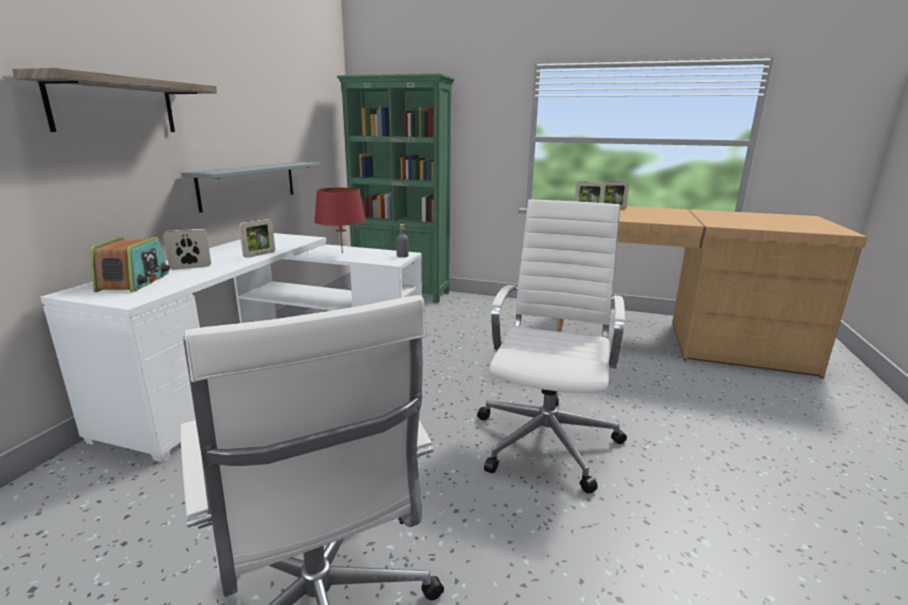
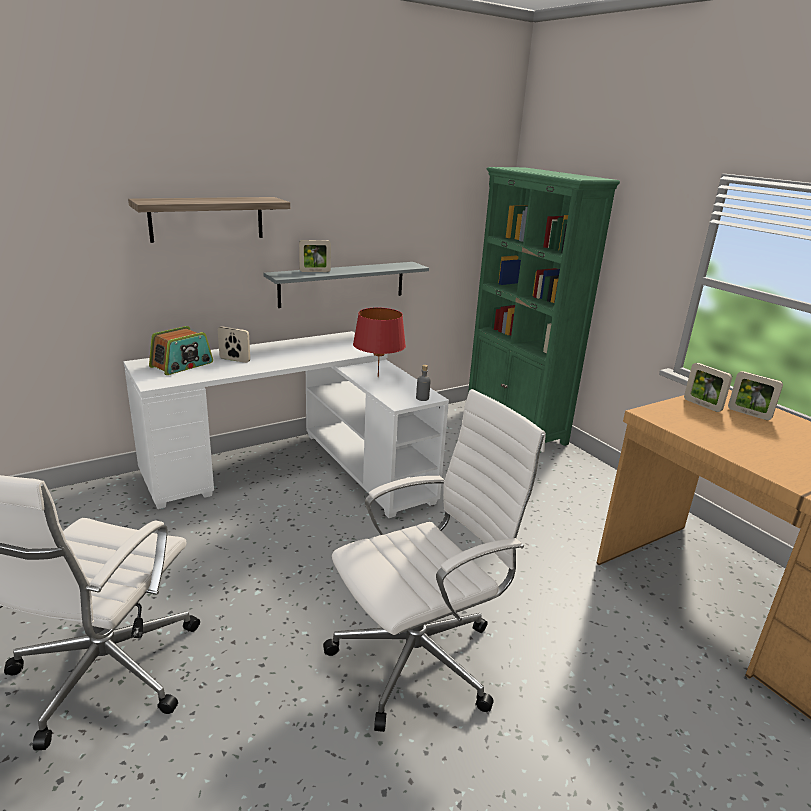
camera: 40 degrees right, 5 degrees up
(259, 254) = (299, 360): picture frame -> picture frame (315, 271)

